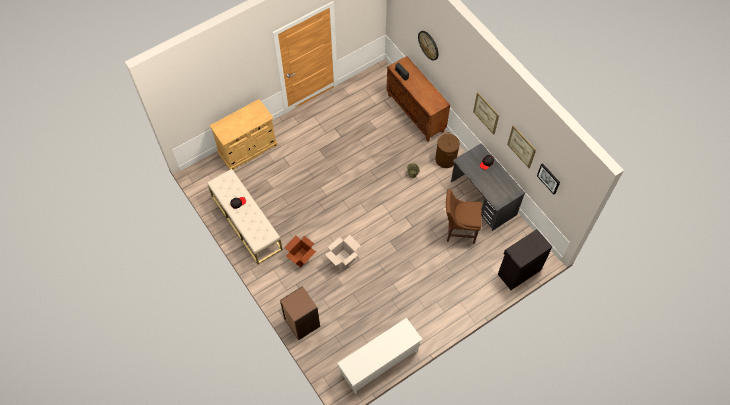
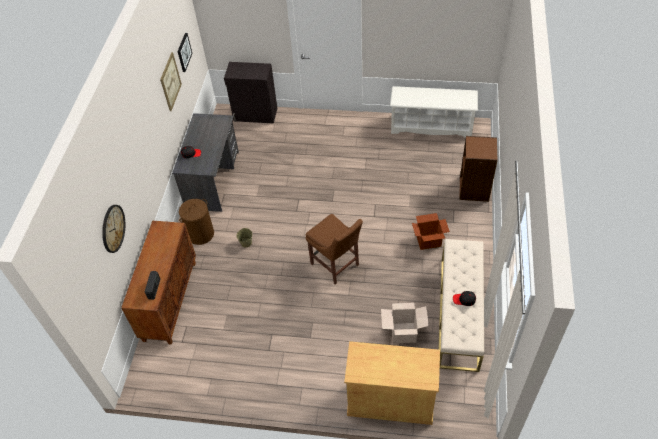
camera: 135 degrees left, 10 degrees down
(343, 260) = (390, 213): cardboard box -> cardboard box (403, 333)
(459, 230) = (264, 170): brown chair -> brown chair (336, 266)
(486, 113) = (154, 135): picture -> none

